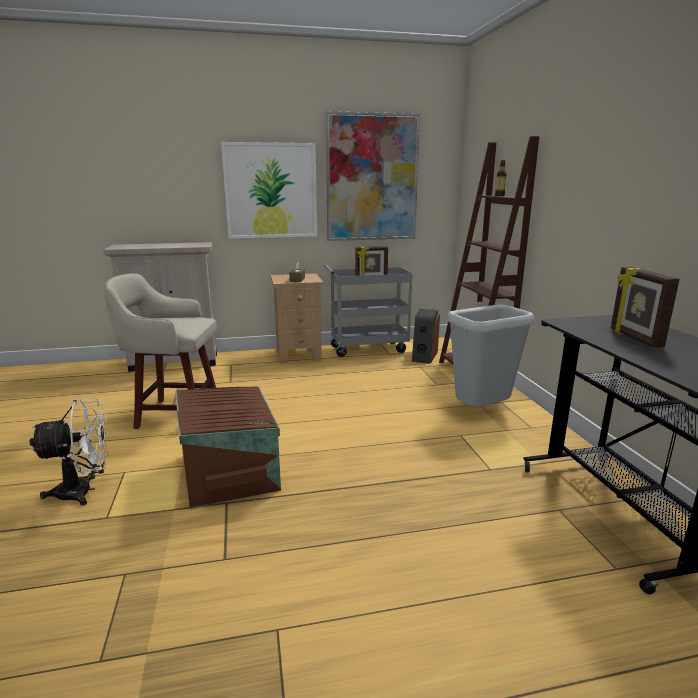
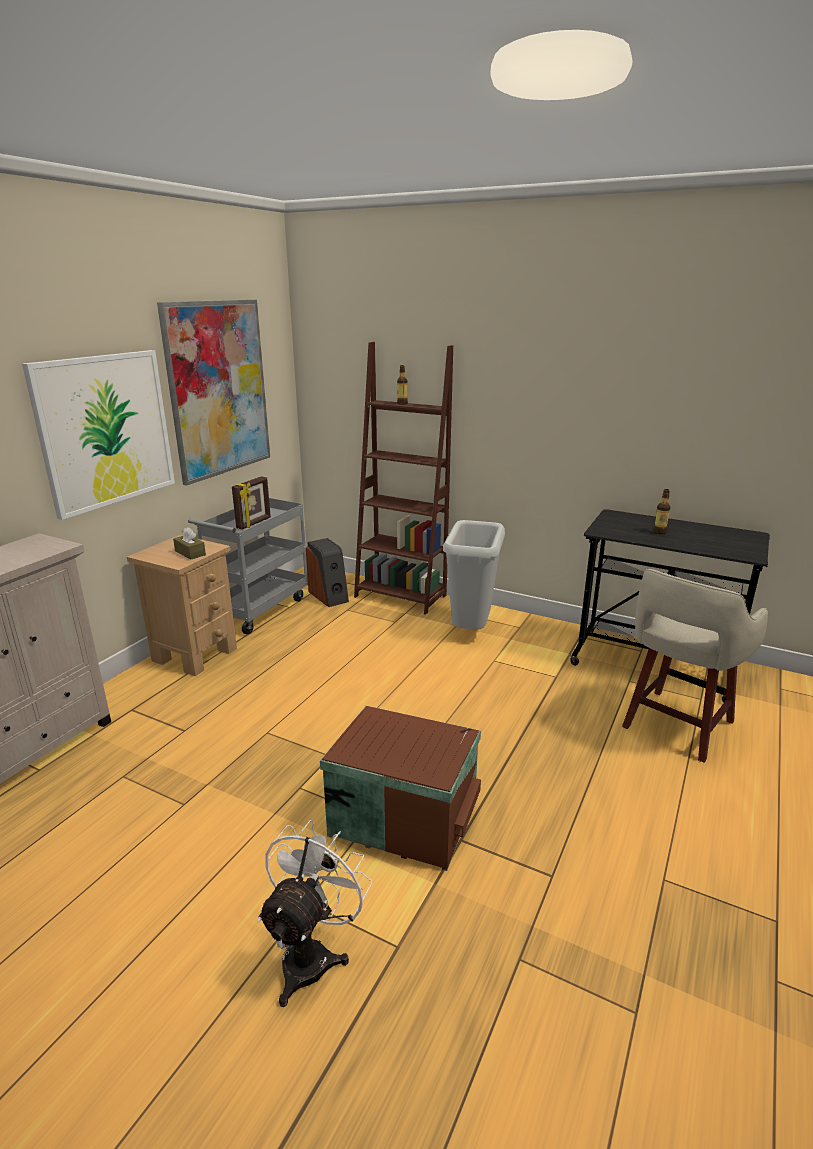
camera: 50 degrees left, 5 degrees up
(175, 414) = (208, 808): beige stool -> beige stool (675, 727)
(634, 338) = (659, 532): picture frame -> bottle

